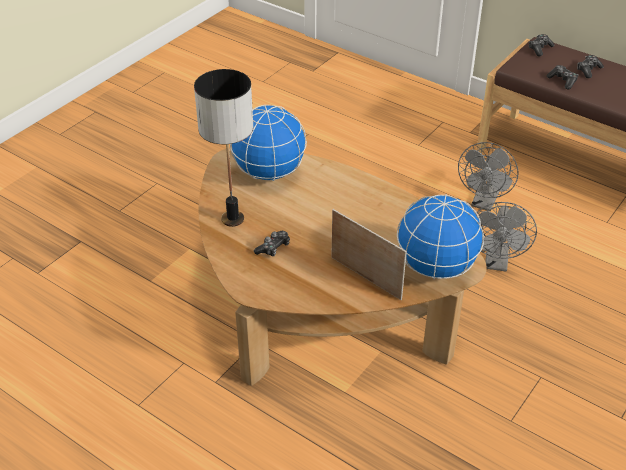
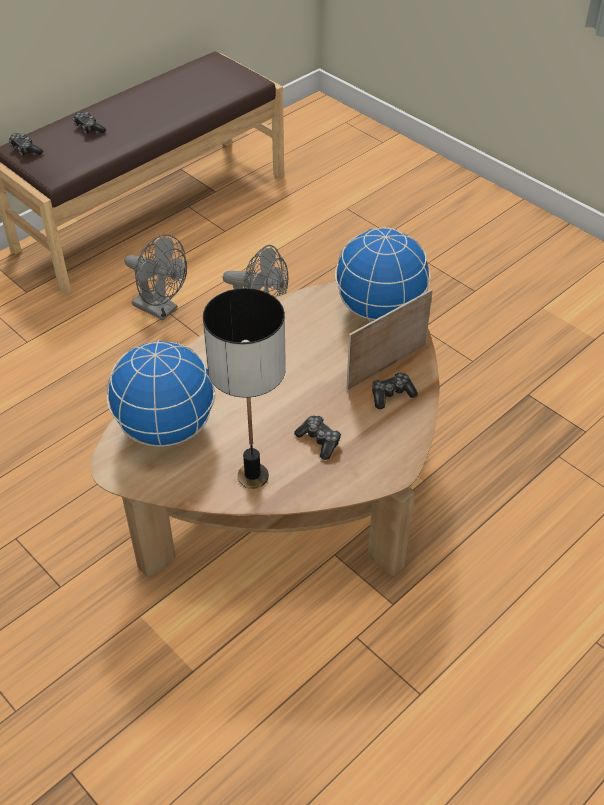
camera: 80 degrees left, 5 degrees up
(562, 81) = (100, 149): game controller -> game controller (391, 395)

